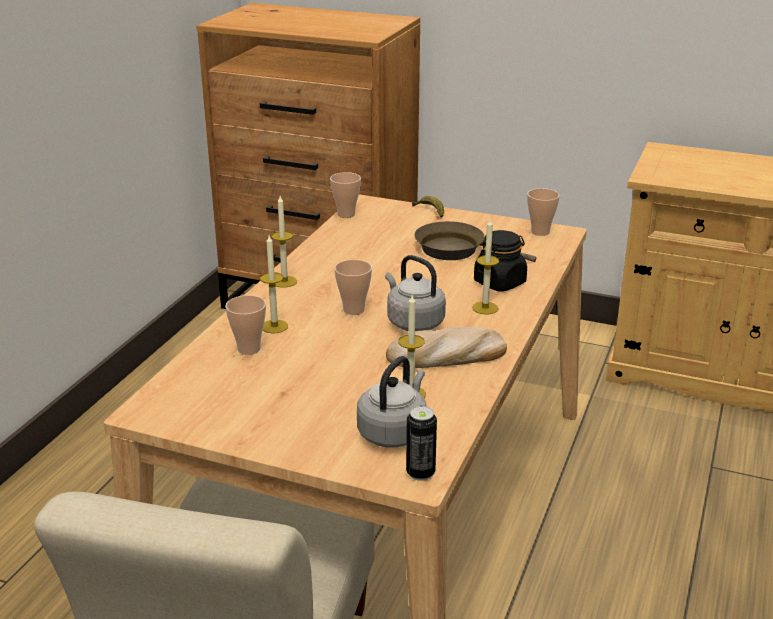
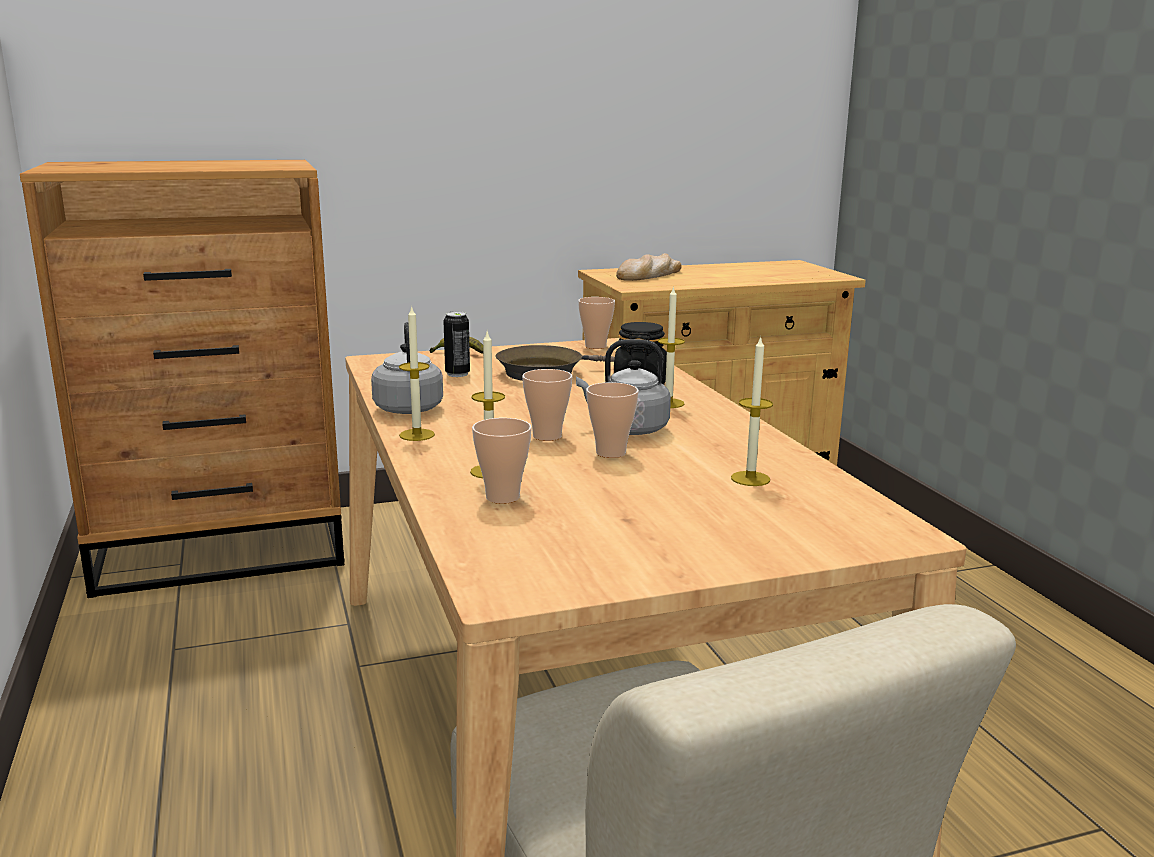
camera: 40 degrees left, 10 degrees down
(346, 214) = (369, 372): cup -> cup (610, 453)
(394, 432) = (803, 510): grey kettle -> grey kettle (408, 407)
(420, 473) = (897, 530): can -> can (457, 374)
(446, 355) = (713, 443): bread -> bread (649, 274)

